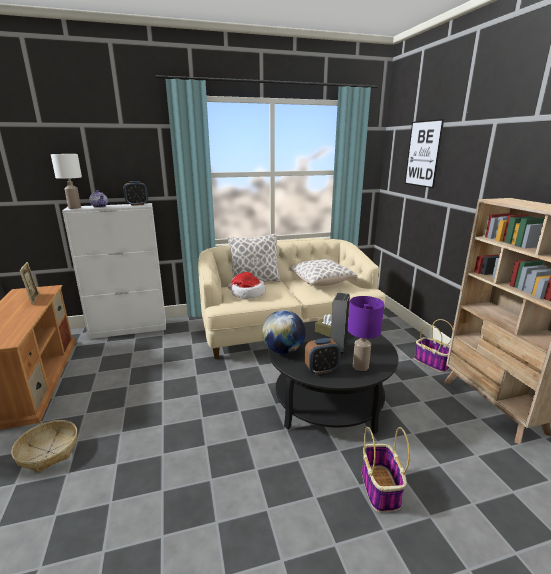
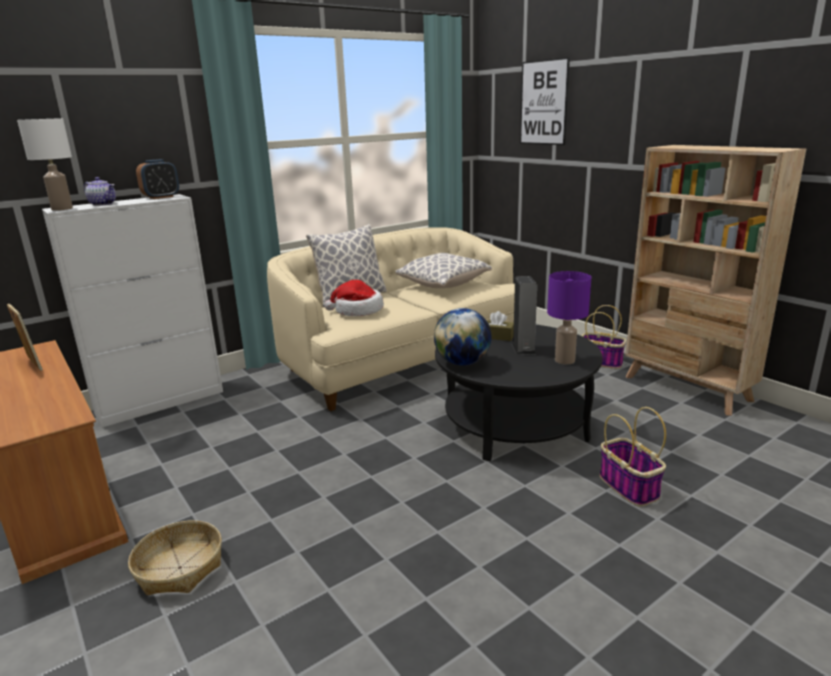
camera: 20 degrees left, 0 degrees up
(321, 370) = (525, 372): alarm clock -> none

